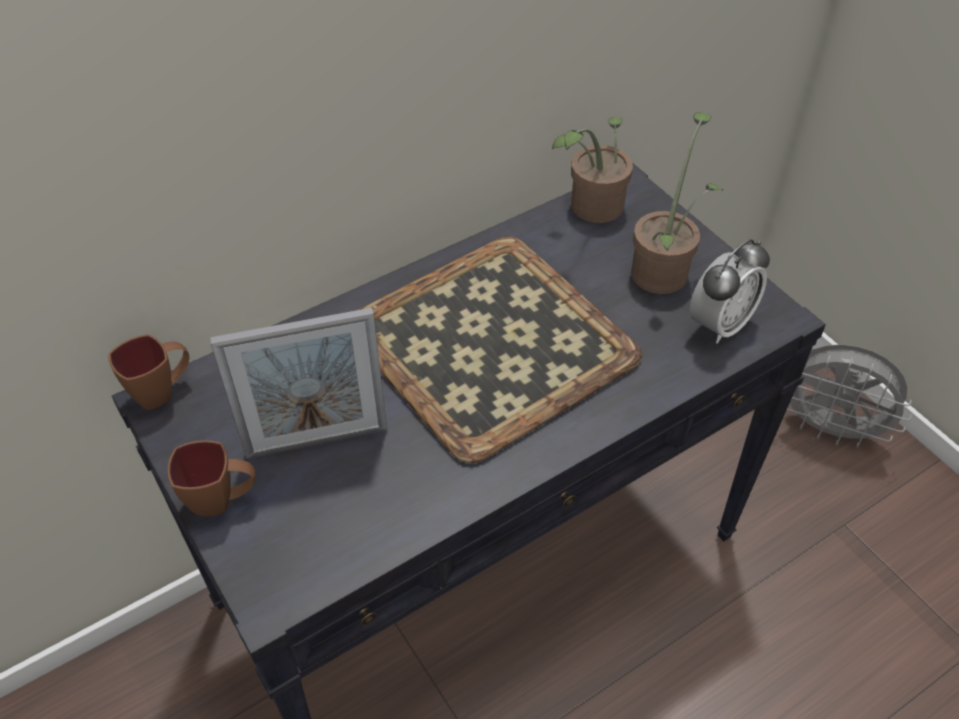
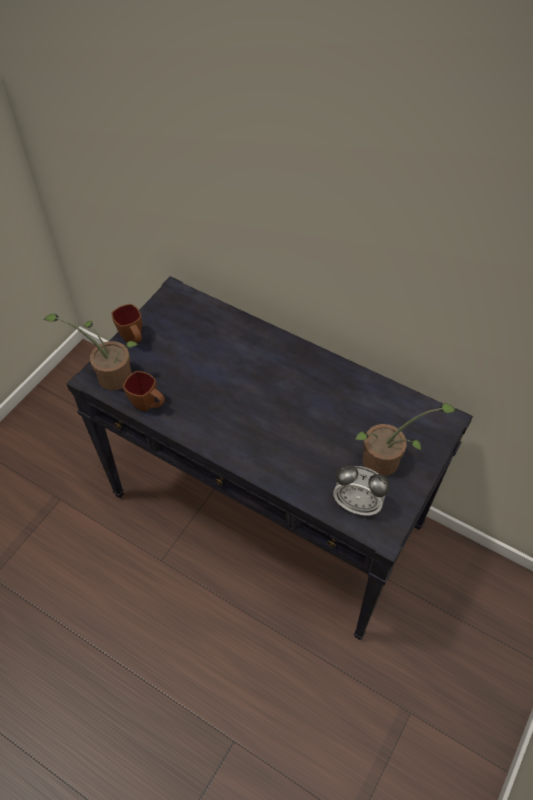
camera: 65 degrees right, 5 degrees up
(163, 391) = (180, 291): brown mug -> brown mug (149, 406)
(317, 441) = (181, 357): picture frame -> none
(490, 345) = (278, 400): tray -> none
(591, 209) = (413, 409): potted plant -> potted plant (110, 375)
(830, 429) = (486, 683): grey fan -> none

